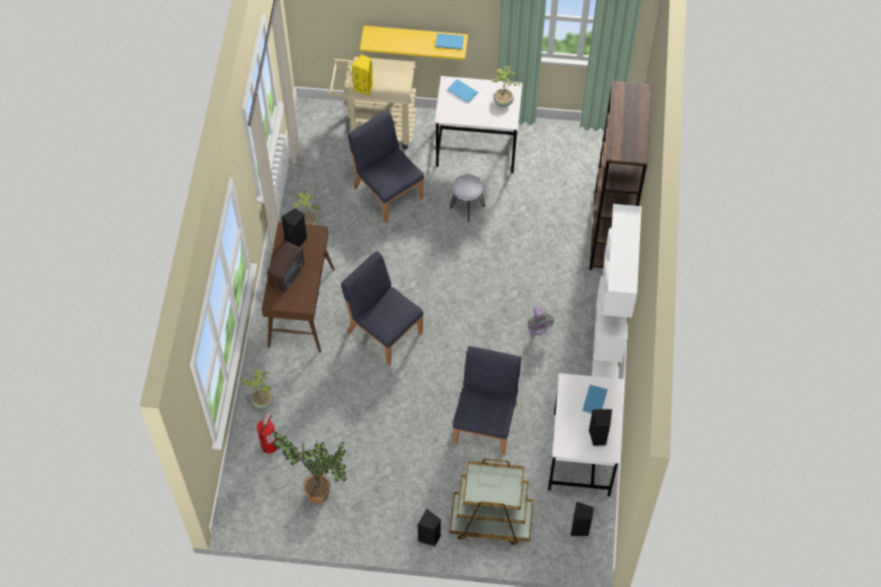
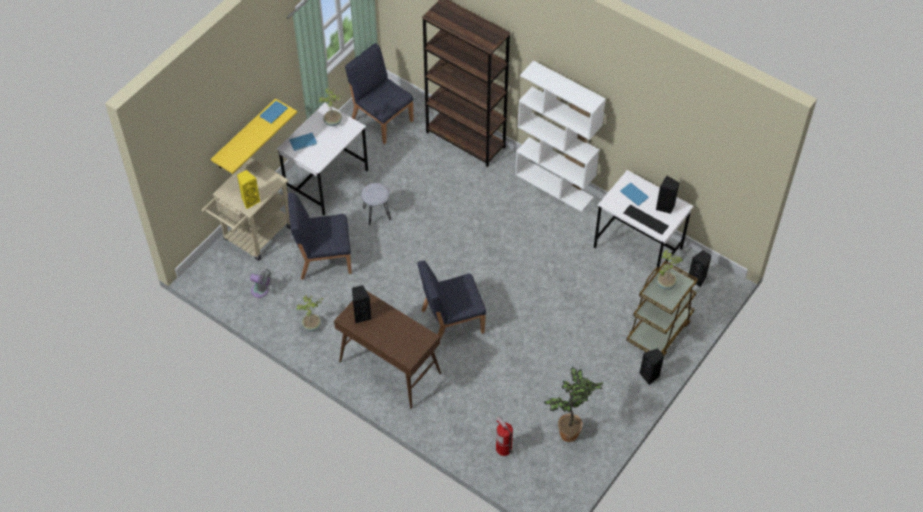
camera: 60 degrees left, 5 degrees down
(262, 400) = (458, 435): potted plant -> potted plant (665, 284)
(288, 275) = (391, 336): radio -> none
(486, 422) = (575, 294): blue chair -> blue chair (382, 119)
(538, 328) = (516, 222): grey fan -> grey fan (261, 291)
(569, 426) = (646, 219): none -> keyboard

